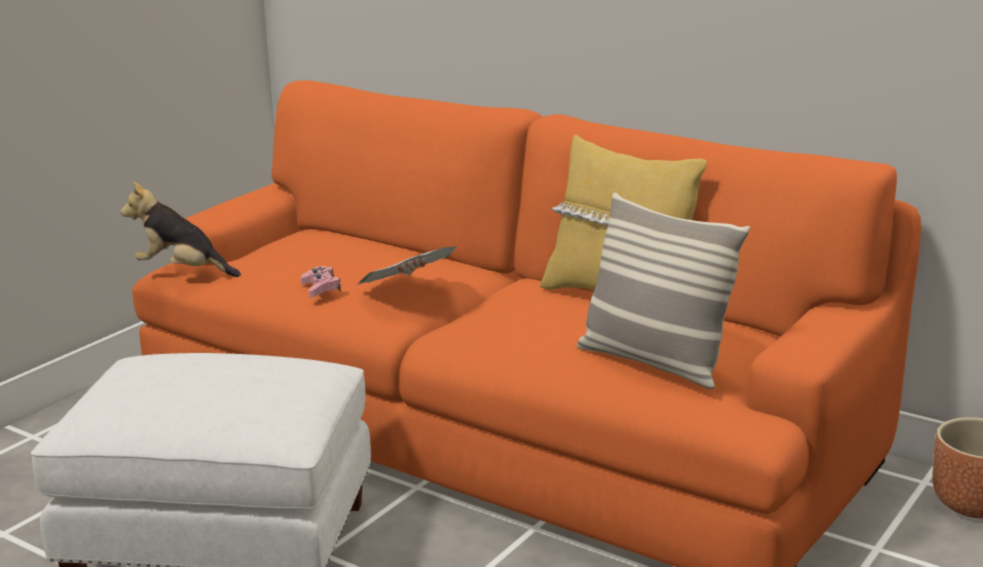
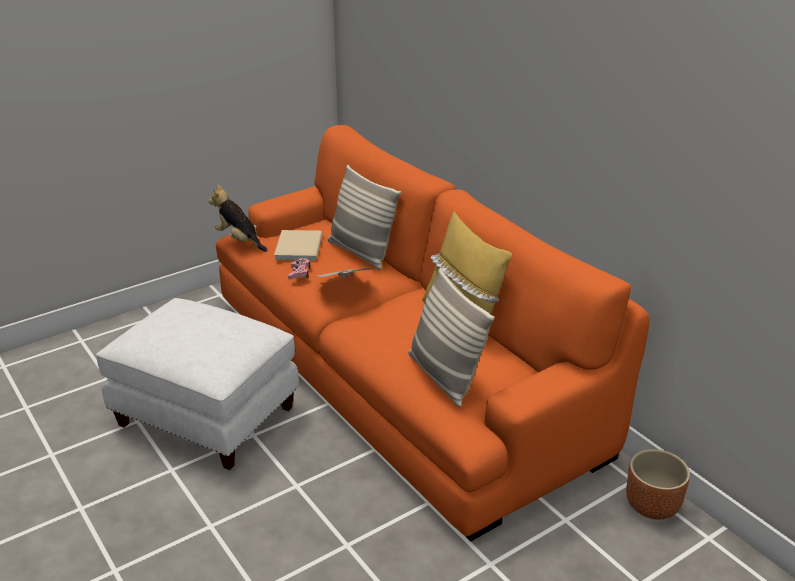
camera: 20 degrees right, 10 degrees up
(295, 259) = (300, 246): none -> beige book
(397, 252) = (361, 252): none -> pillow

